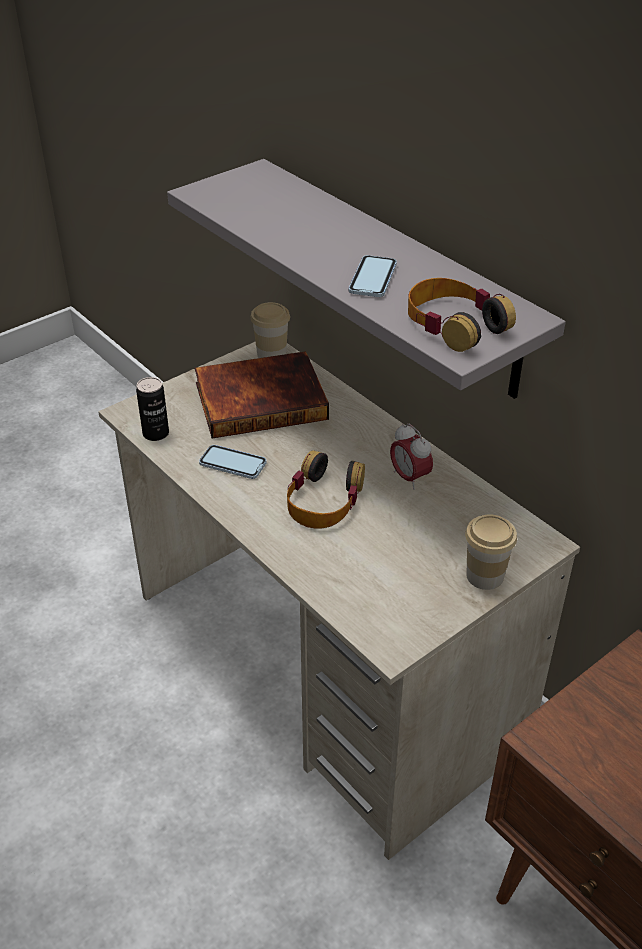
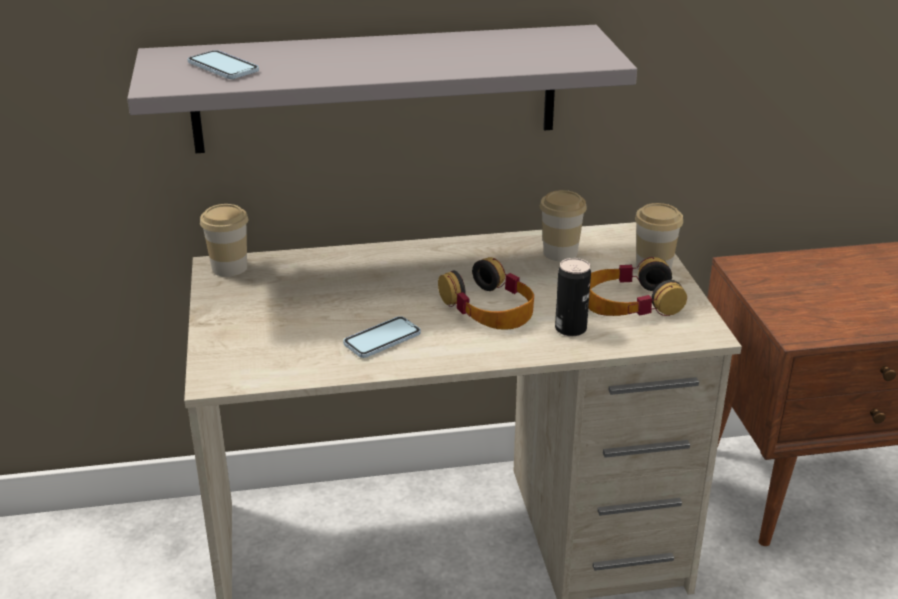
camera: 60 degrees left, 10 degrees down
(156, 433) = (277, 371): can -> can (570, 329)
(261, 399) = (296, 294): book -> none
(373, 278) = (449, 60): phone -> phone (223, 67)
(409, 478) = (501, 259): alarm clock -> none
(453, 508) = (560, 253): none -> cup
(454, 324) = (560, 52): headphones -> headphones (630, 302)

